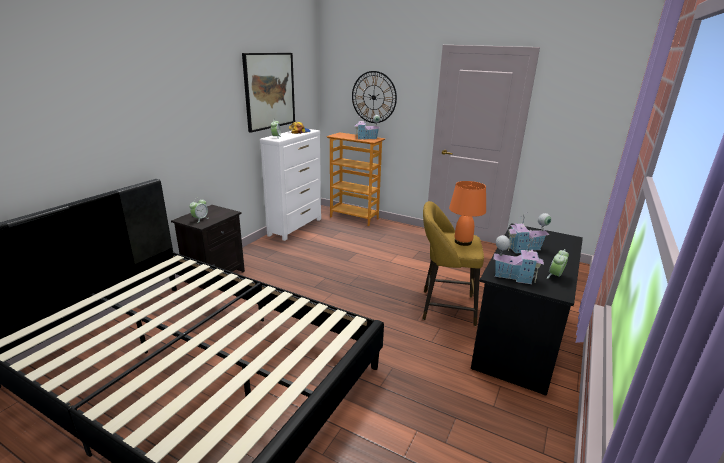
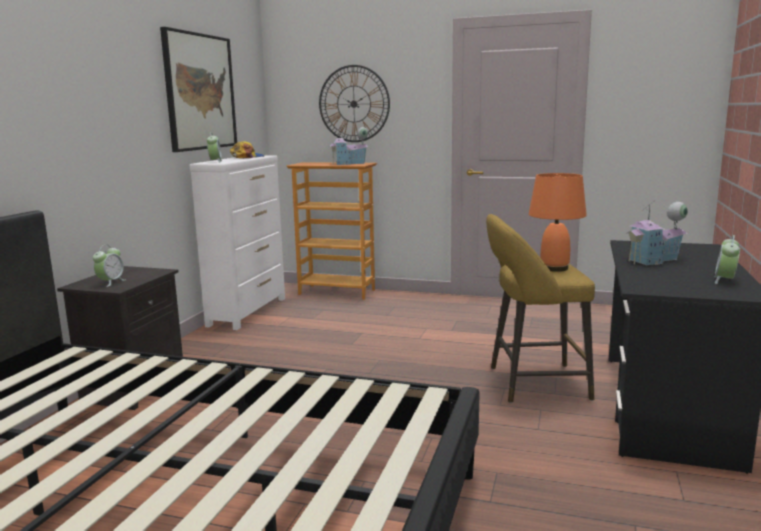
camera: 10 degrees left, 10 degrees down
(514, 276) = (669, 286): toy house -> none

